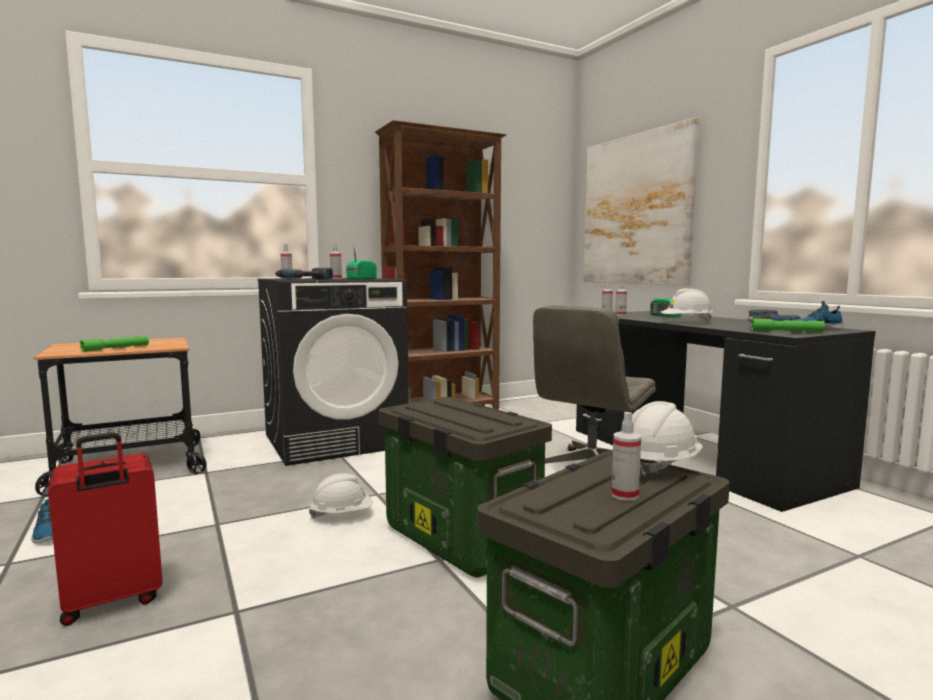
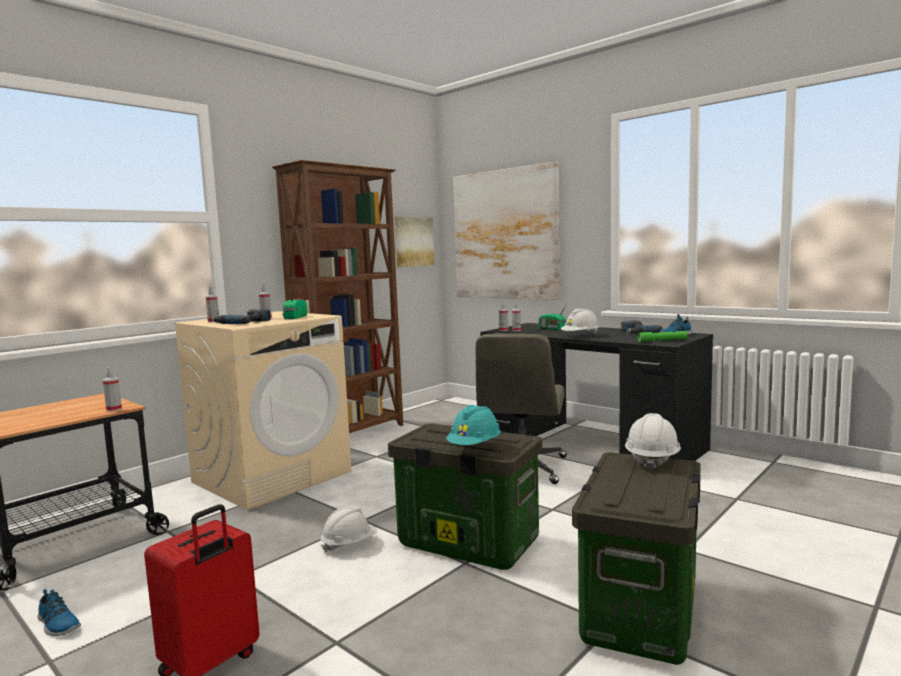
camera: 20 degrees left, 0 degrees up
(116, 349) = (61, 417): green flashlight -> none
(335, 440) = (272, 476): black washing machine -> beige washing machine
(458, 422) = (474, 446): none -> turquoise hard hat
(537, 219) = (413, 241): none -> picture
(624, 495) = (656, 484): spray bottle -> spray bottle (114, 409)

